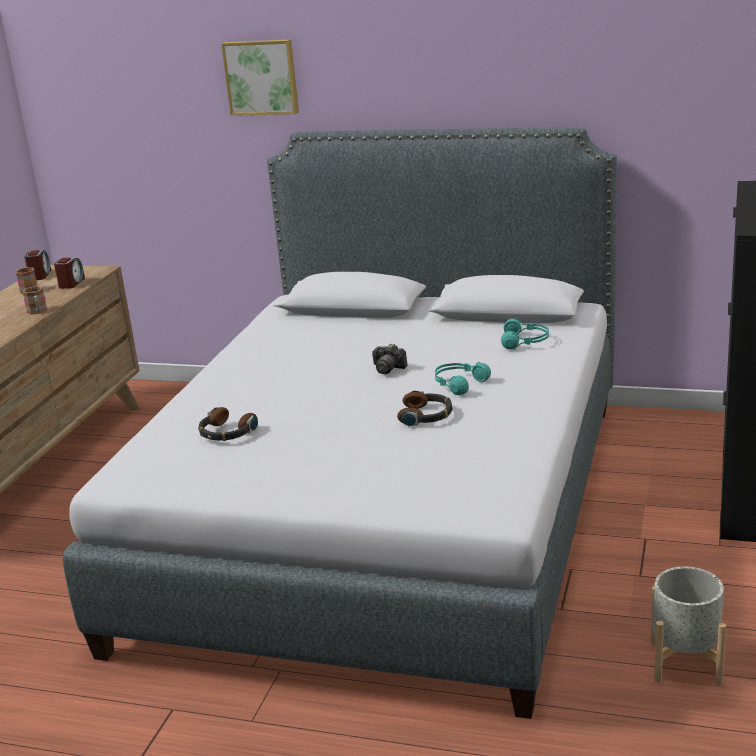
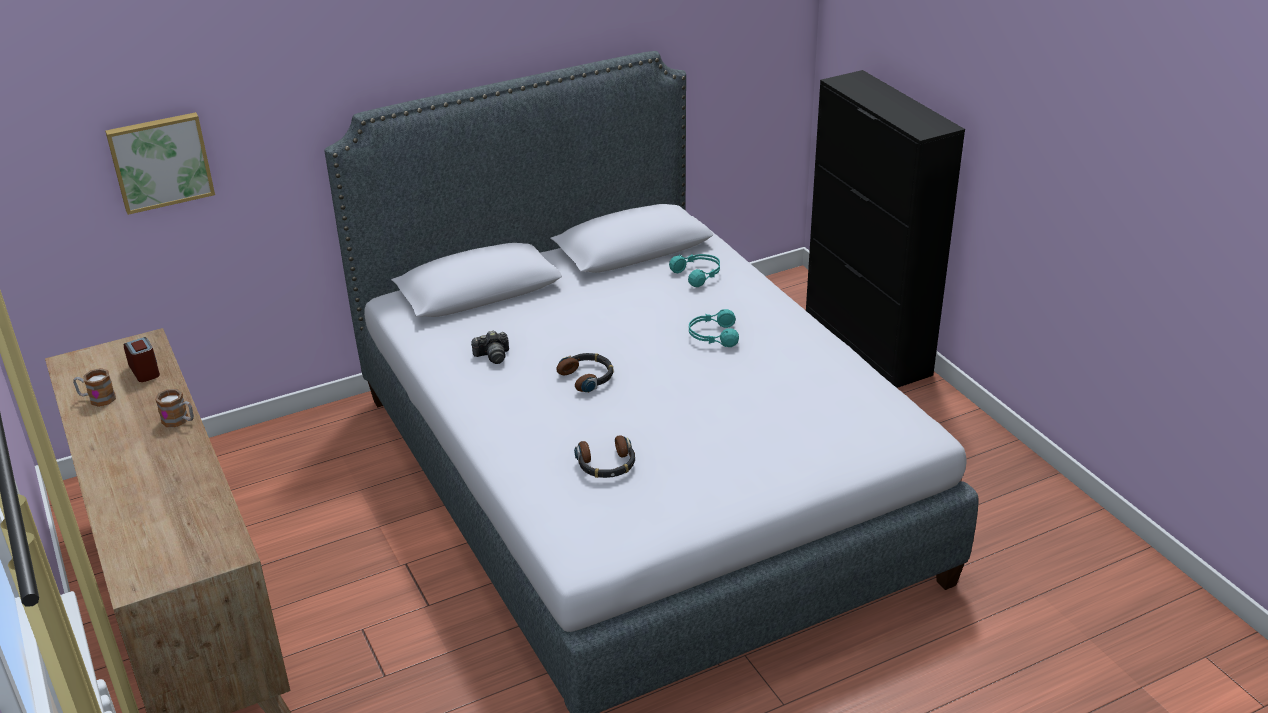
camera: 45 degrees left, 10 degrees up
(40, 275) = (74, 375): alarm clock -> none
(262, 77) = (299, 56): picture -> picture (160, 161)
(388, 368) = (630, 343): camera -> camera (492, 356)
(426, 415) = (737, 376): headphones -> headphones (587, 377)
(685, 662) = (987, 492): grey planter -> none

